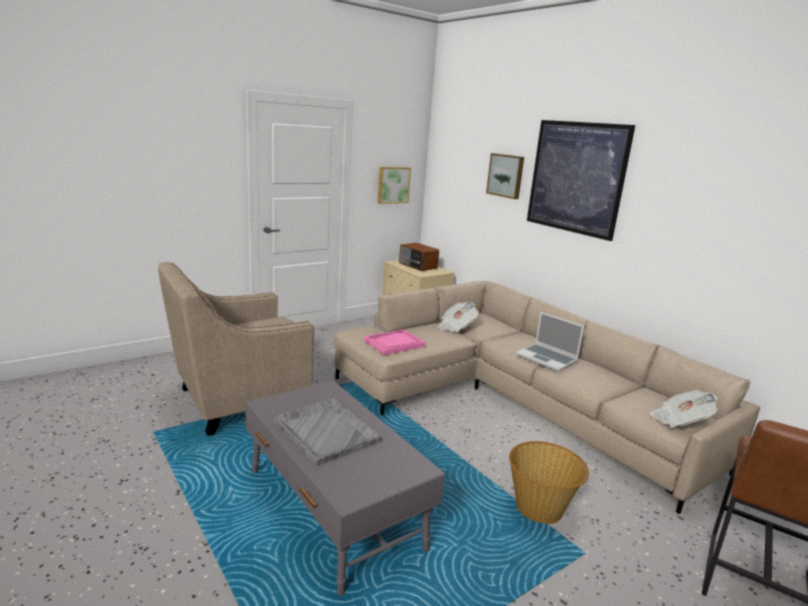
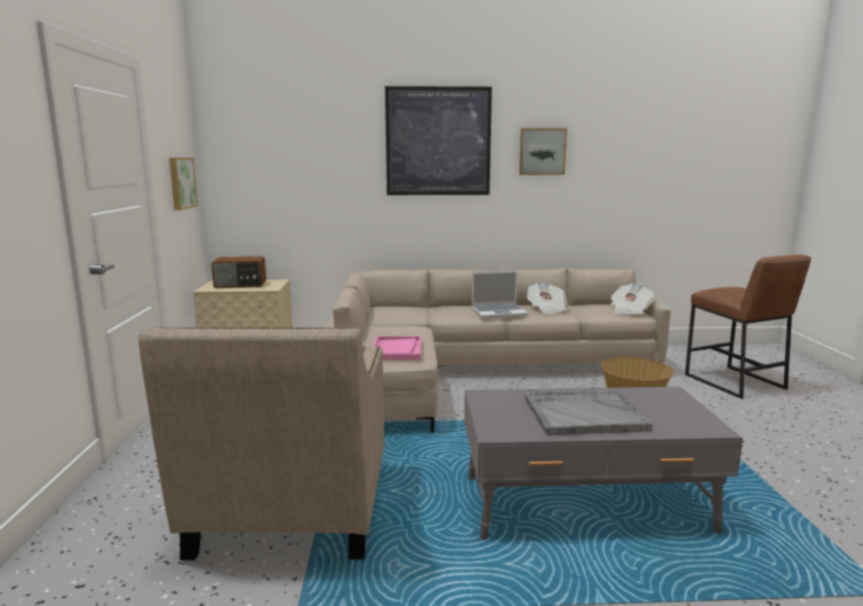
camera: 55 degrees left, 5 degrees down
(456, 327) = (390, 321): newspaper -> newspaper (546, 309)
(506, 175) = (344, 151): picture -> picture (542, 151)

